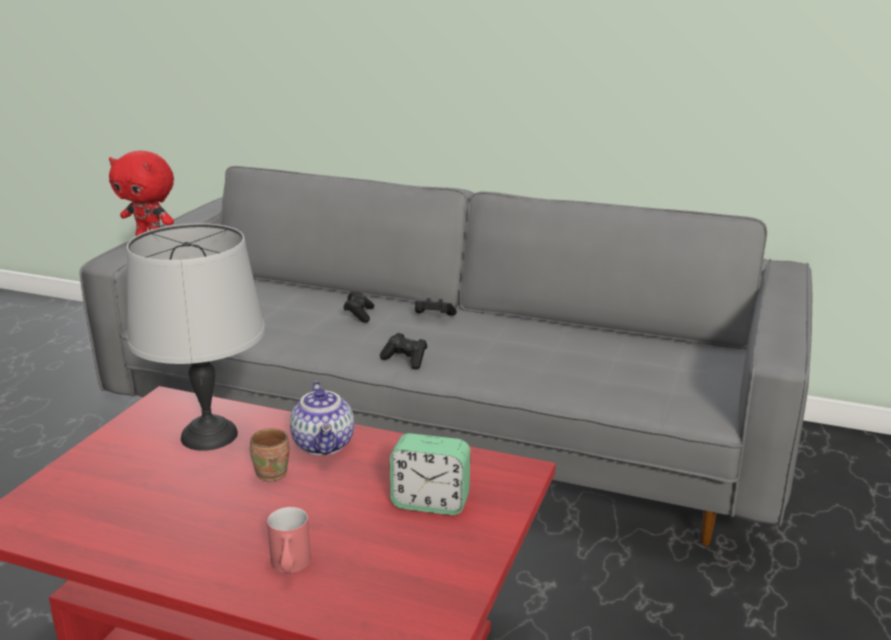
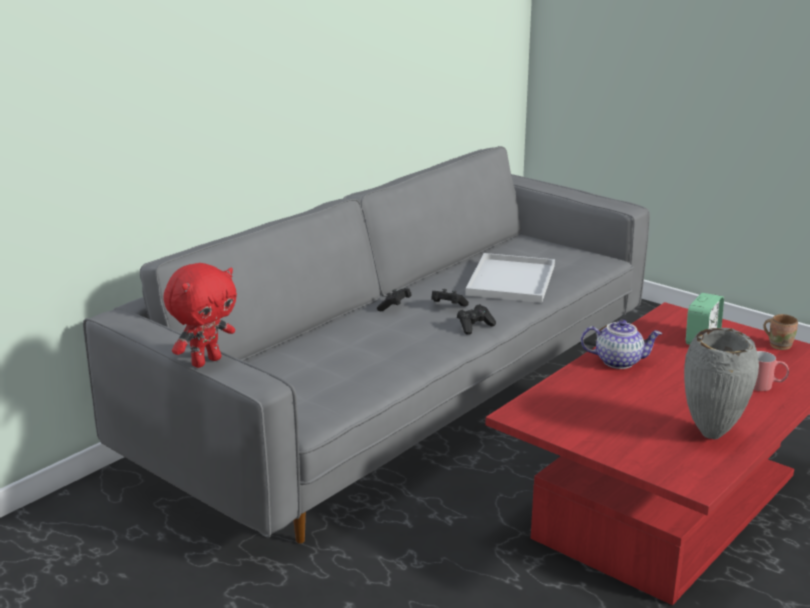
camera: 70 degrees left, 0 degrees up
(125, 528) = (713, 435): none -> grey vase
(208, 436) = (589, 400): grey table lamp -> none
(274, 473) = (652, 381): brown mug -> brown mug (779, 345)
(359, 314) = (365, 333): black game controller -> black game controller (447, 306)
(562, 362) = (512, 281): none -> white tray

